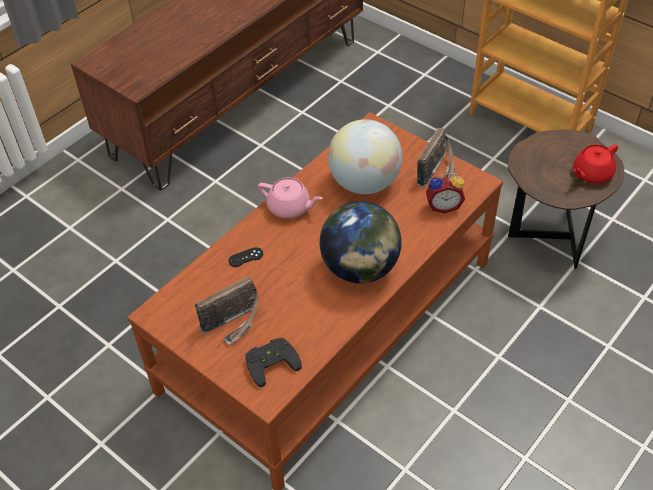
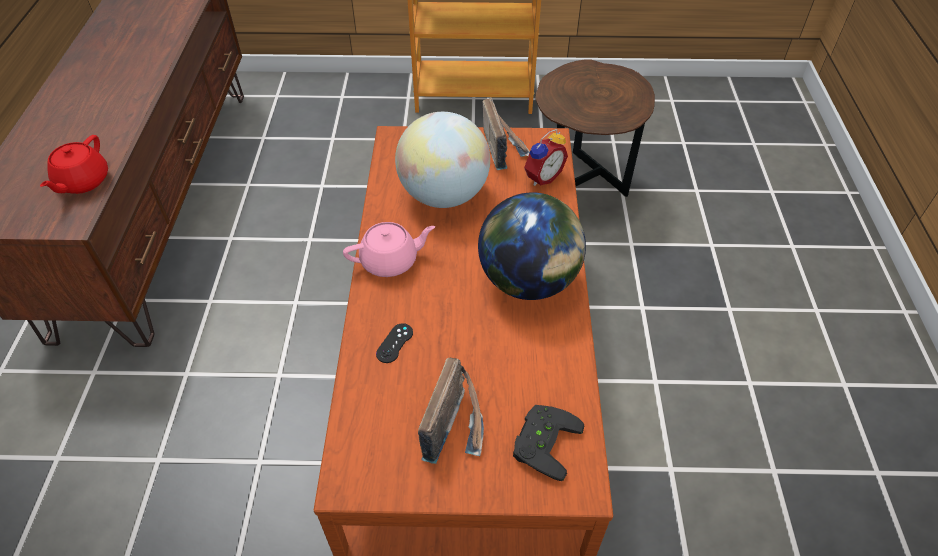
camera: 40 degrees left, 0 degrees up
(591, 173) = (622, 90): red teapot -> red teapot (82, 182)

